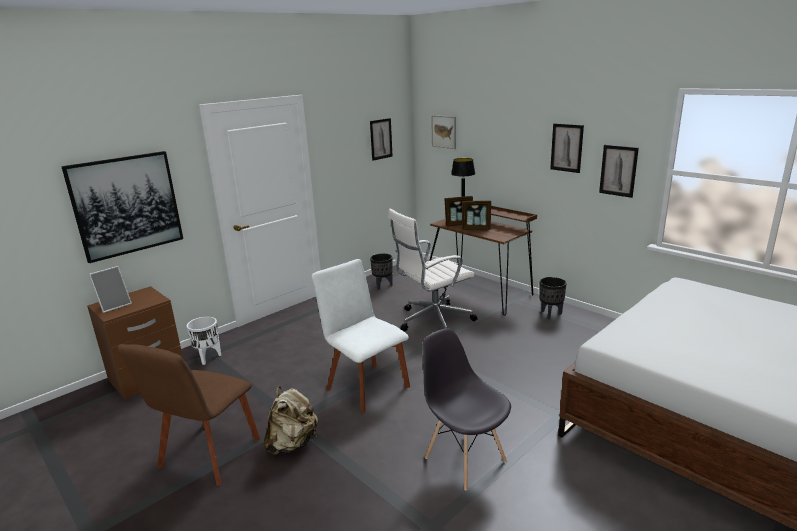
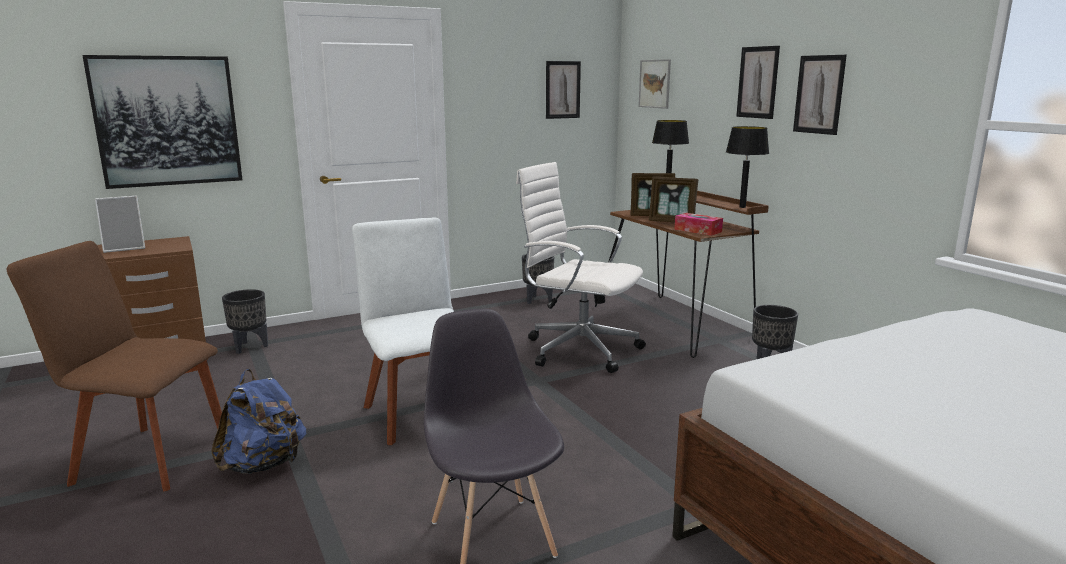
camera: 15 degrees right, 5 degrees down
(207, 456) = (146, 457): brown chair -> brown chair turned 60 degrees clockwise
(208, 358) = (249, 347): white planter -> black planter
(293, 444) = (264, 465): beige backpack -> blue backpack
(433, 320) = (578, 349): white office chair -> white office chair turned 45 degrees clockwise
(497, 235) = (698, 230): none -> tissue box
(520, 216) = (742, 207): none -> black table lamp
(618, 171) = (897, 128): picture -> picture (758, 82)

